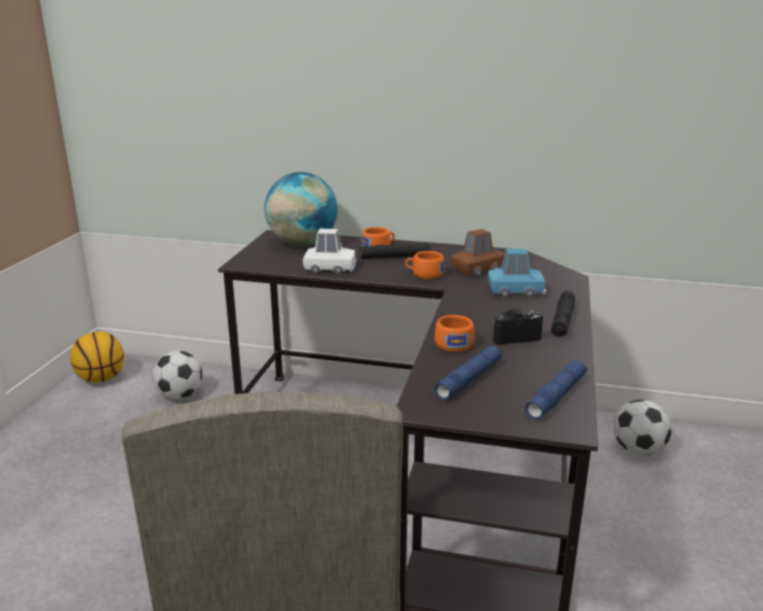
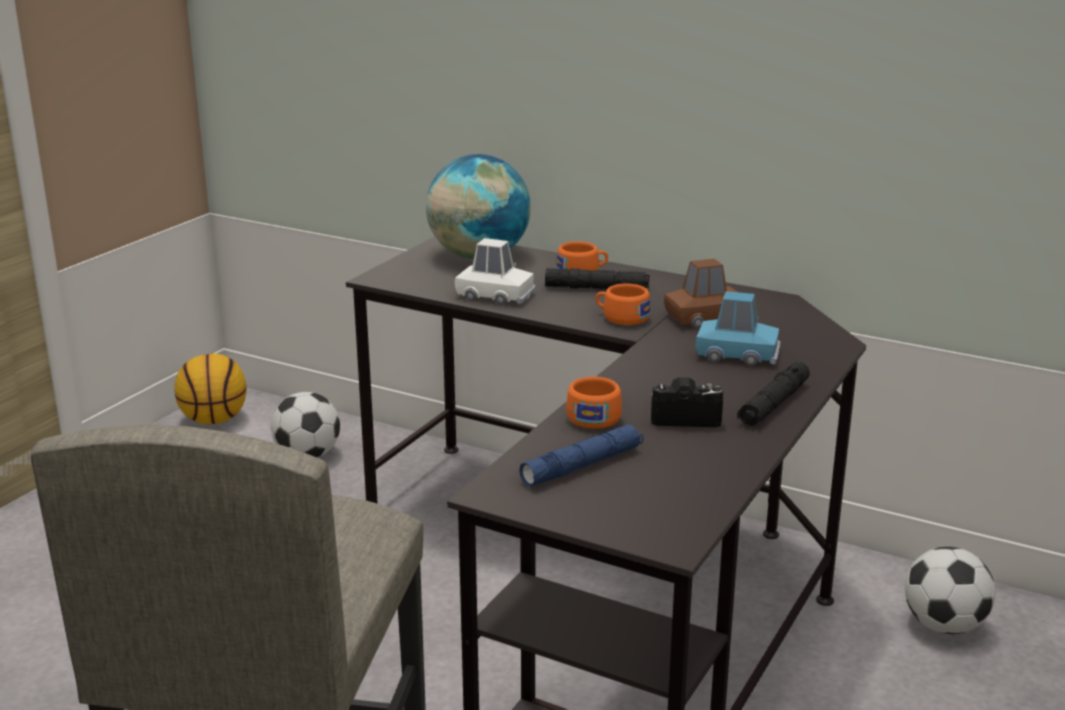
camera: 15 degrees right, 0 degrees up
(556, 396) = (684, 502): blue flashlight -> none

